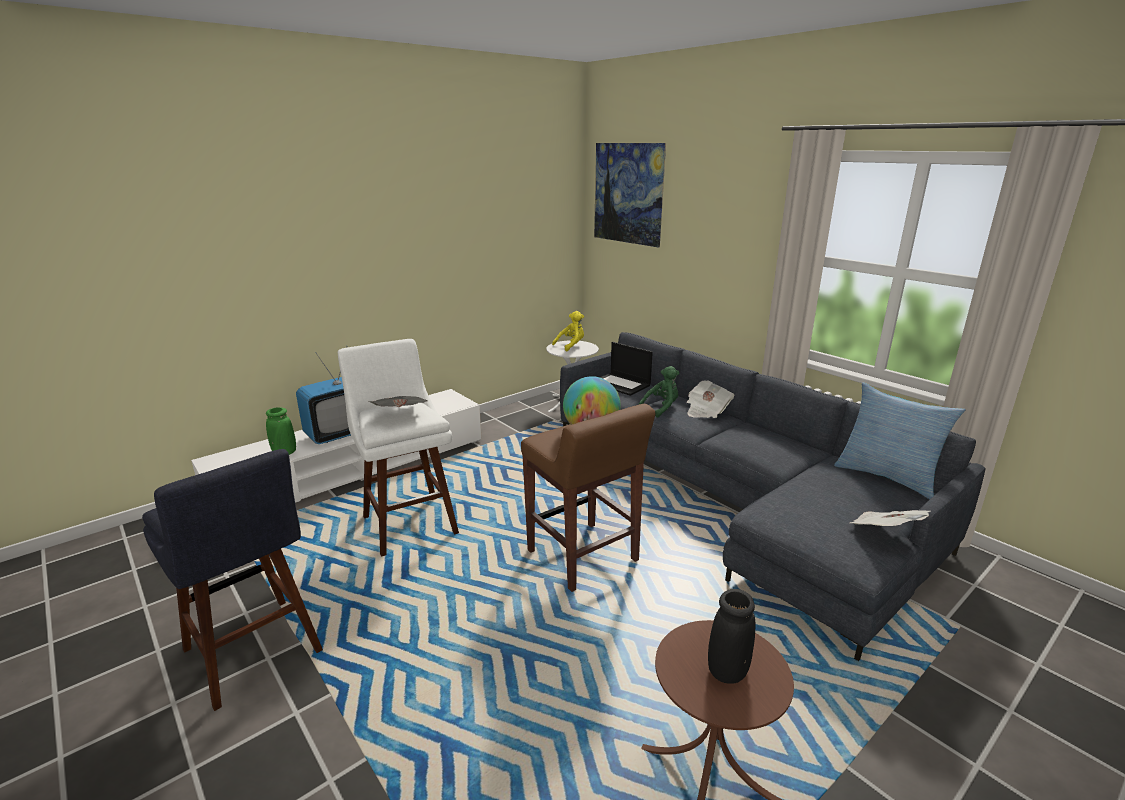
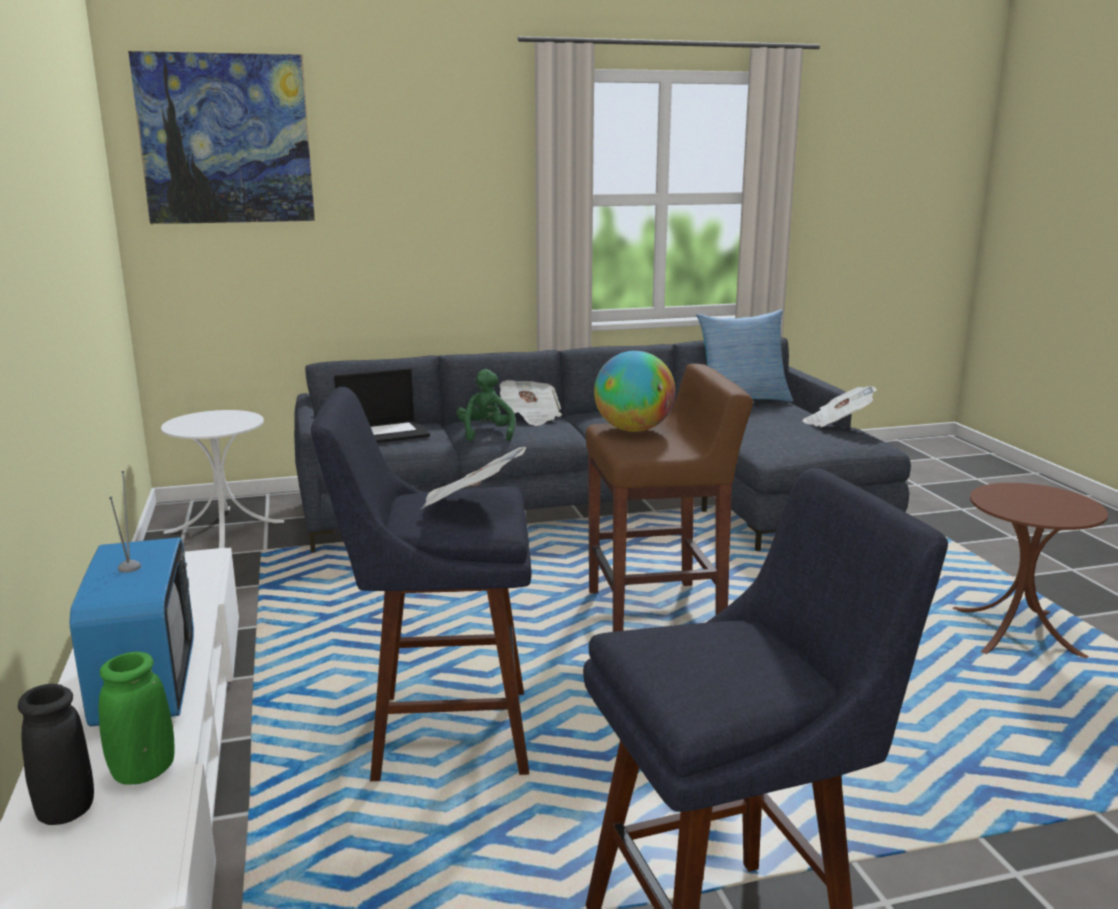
camera: 65 degrees left, 5 degrees down
(408, 521) = (438, 734): white stool -> blue stool
(571, 345) = (201, 421): yellow plush toy -> none
(728, 671) = (1041, 502): black vase -> black vase (66, 810)

